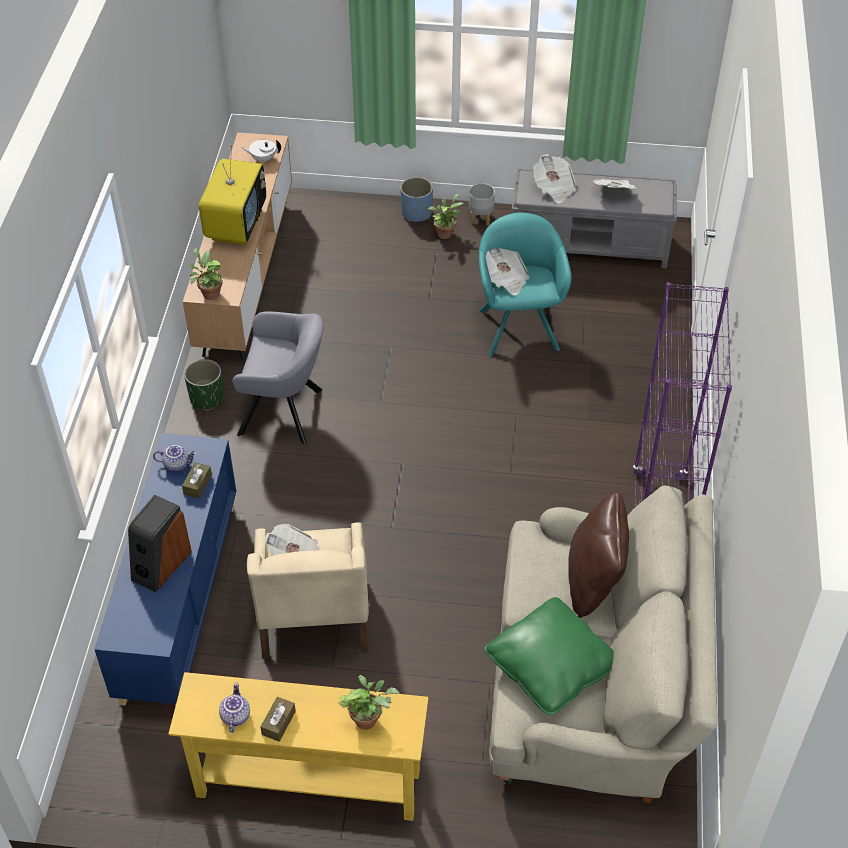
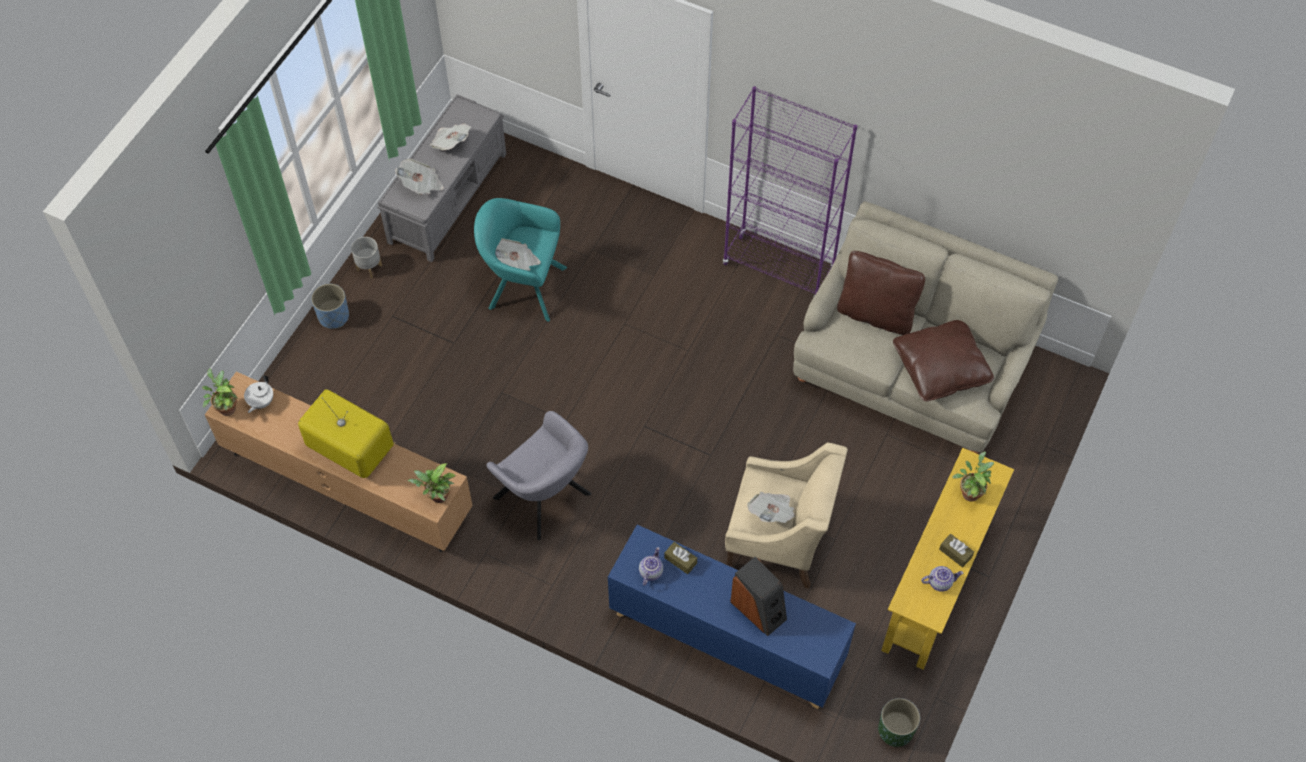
camera: 70 degrees left, 10 degrees up
(206, 398) = (497, 561): green planter -> green planter (895, 730)
(234, 716) = (940, 582): teapot -> teapot turned 150 degrees clockwise
(286, 413) = (546, 499): grey armchair -> grey armchair turned 105 degrees clockwise
(445, 232) = (373, 302): potted plant -> potted plant (226, 407)
(551, 666) = (940, 368): green pillow -> brown pillow

